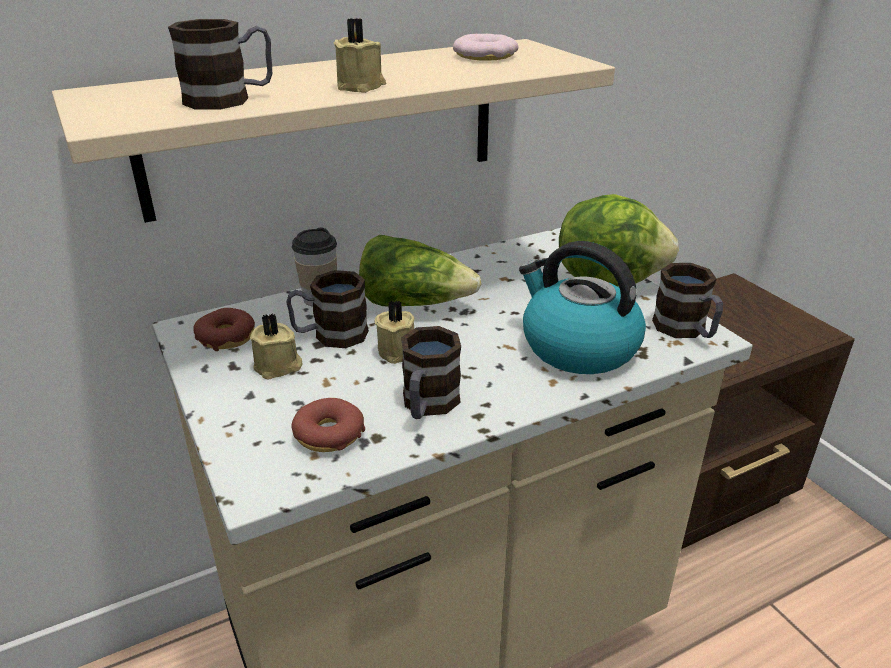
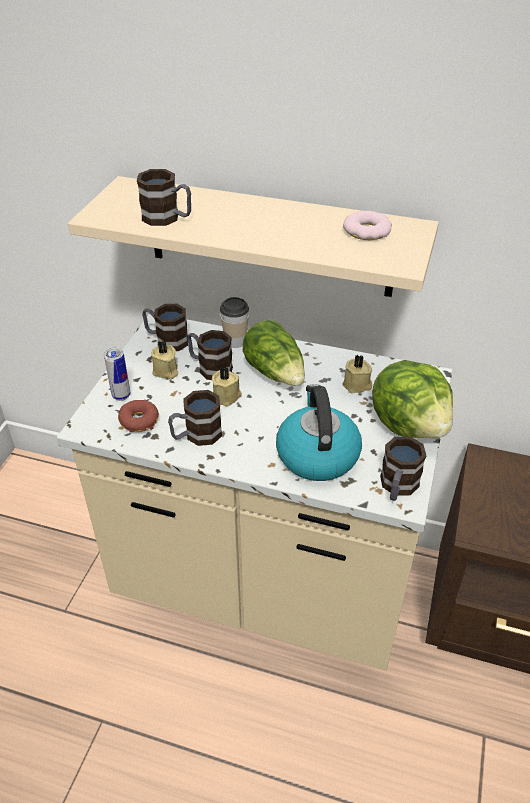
camera: 45 degrees right, 10 degrees up
(226, 337) = (166, 340): donut -> mug
(256, 423) = (121, 396): none -> can
(361, 86) = (241, 234): beige candle -> beige candle (357, 385)

